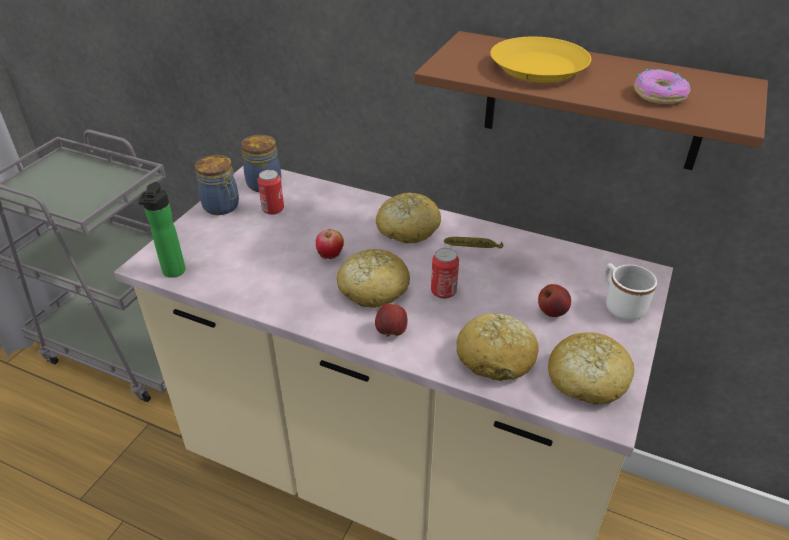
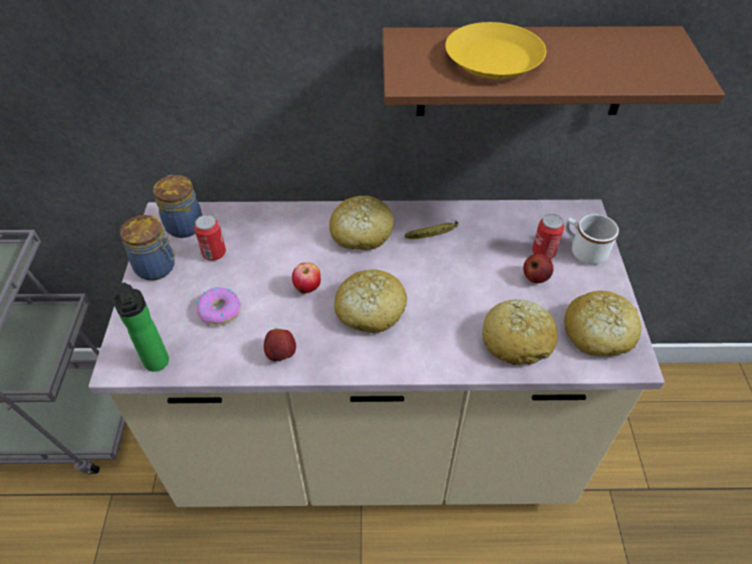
camera: 25 degrees left, 10 degrees up
(391, 332) = (415, 349): apple -> apple (281, 354)
(443, 291) = (434, 290): can -> can (543, 252)
(659, 95) = (616, 66): donut -> donut (220, 310)

